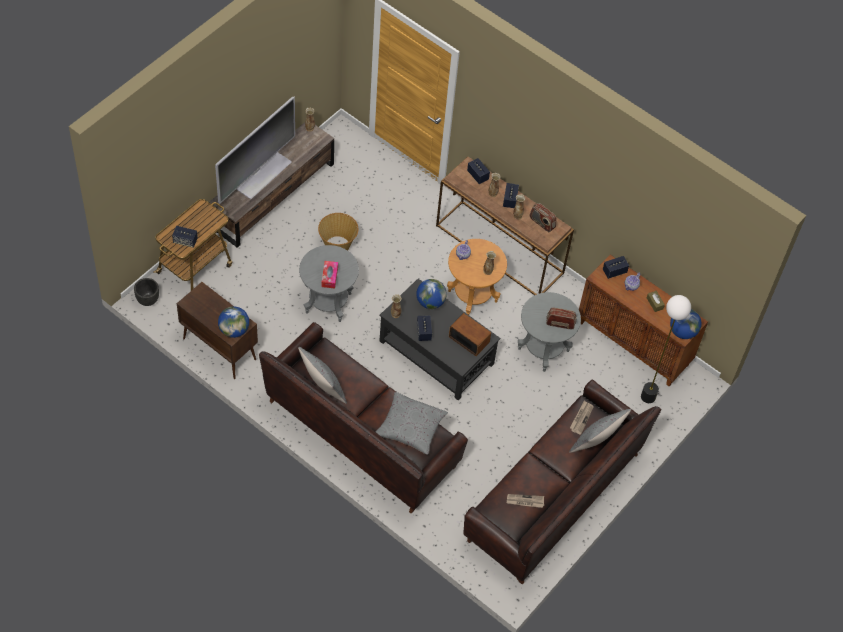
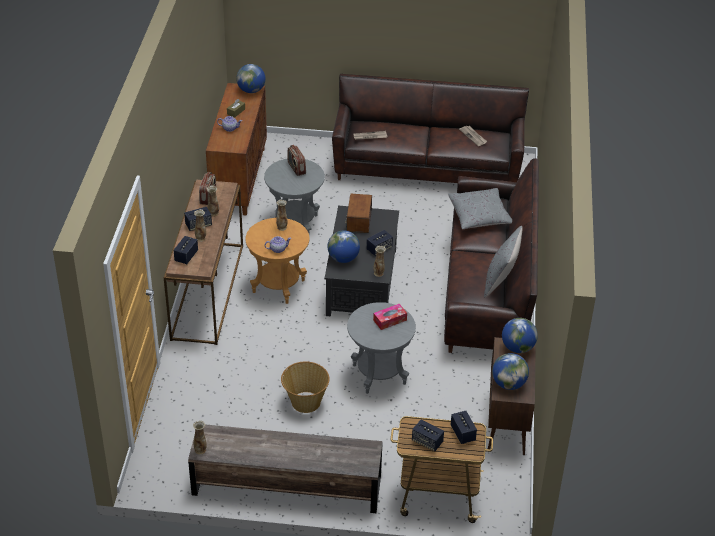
camera: 120 degrees left, 15 degrees down
(147, 300) = (512, 510): black planter -> none
(206, 301) = (508, 384): none -> globe
(263, 175) = (300, 453): television -> none
(596, 443) = (384, 123): grey pillow -> none
(614, 271) = (223, 141): speaker -> speaker (427, 442)
(648, 397) = (285, 155): floor lamp -> none

